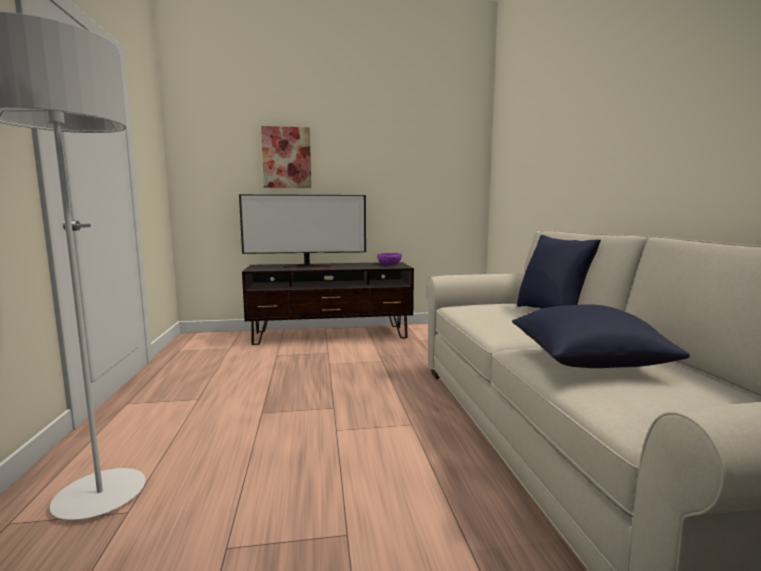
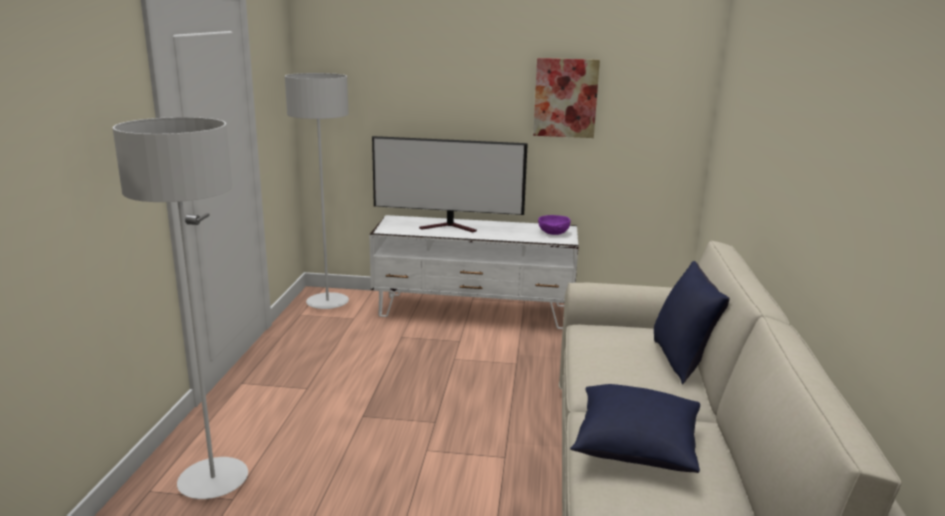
camera: 15 degrees right, 10 degrees up
(202, 341) = (327, 303): none -> grey floor lamp
(286, 157) = (434, 85): picture -> picture (565, 98)
(331, 335) = (474, 311): brown tv stand -> white tv stand

